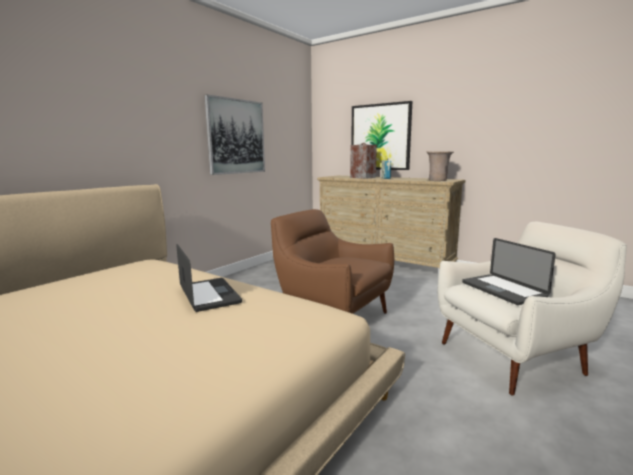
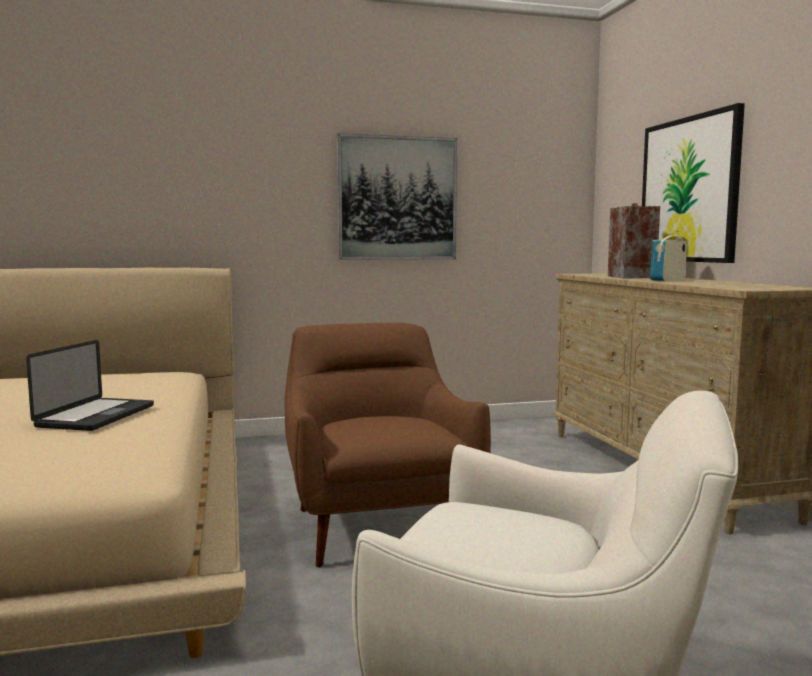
camera: 40 degrees right, 5 degrees down
(438, 180) = (742, 287): beige vase -> none
(502, 290) = (487, 531): laptop -> none

